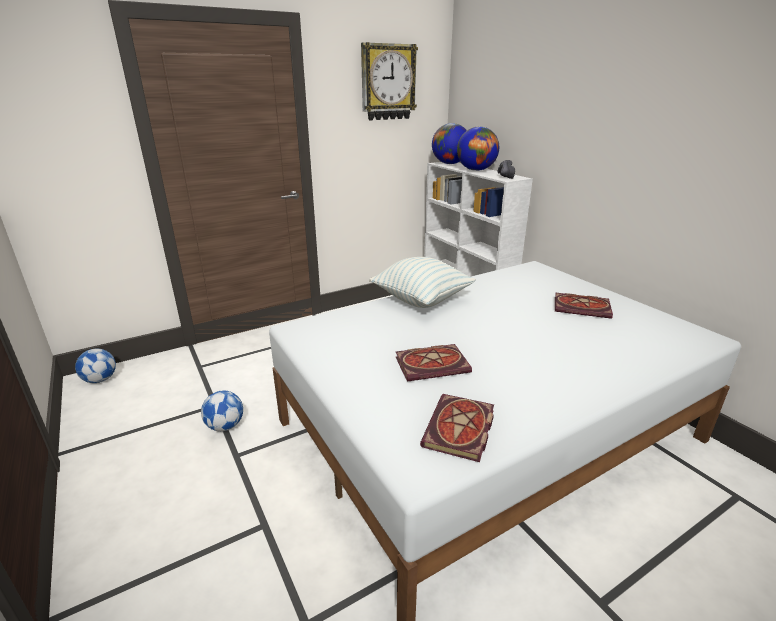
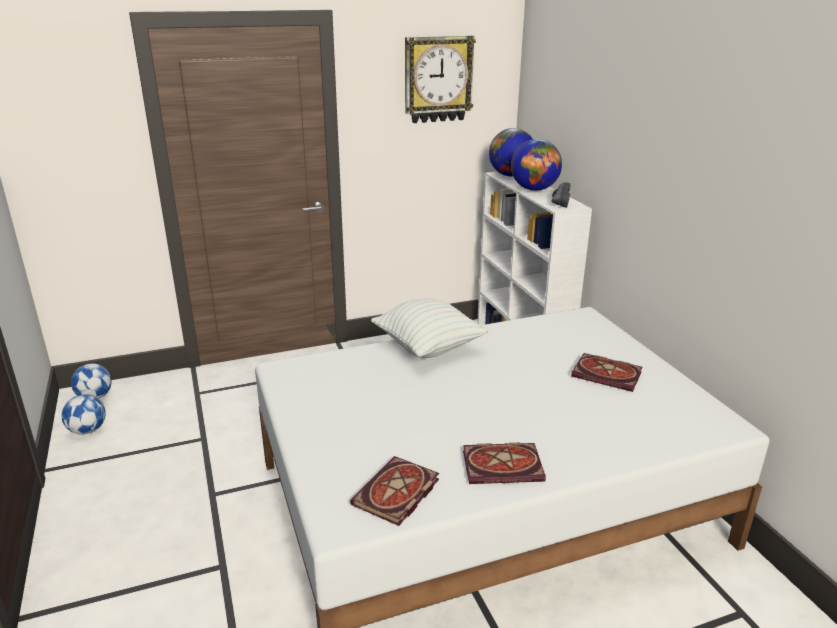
camera: 10 degrees right, 0 degrees up
(225, 426) = (209, 462): football -> football (88, 430)
(433, 364) = (404, 424): book -> book (504, 465)

